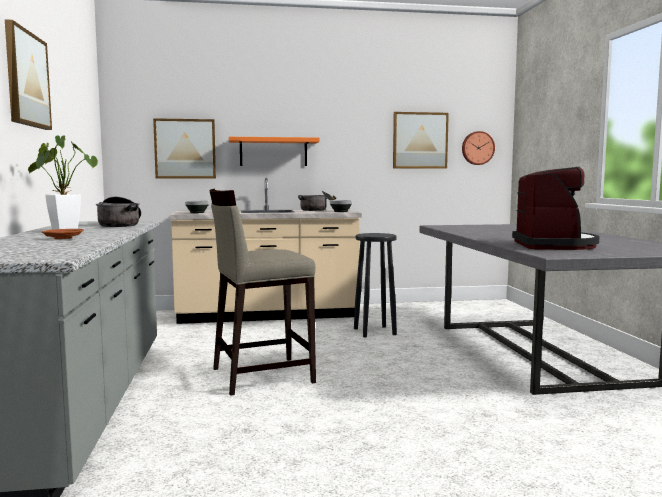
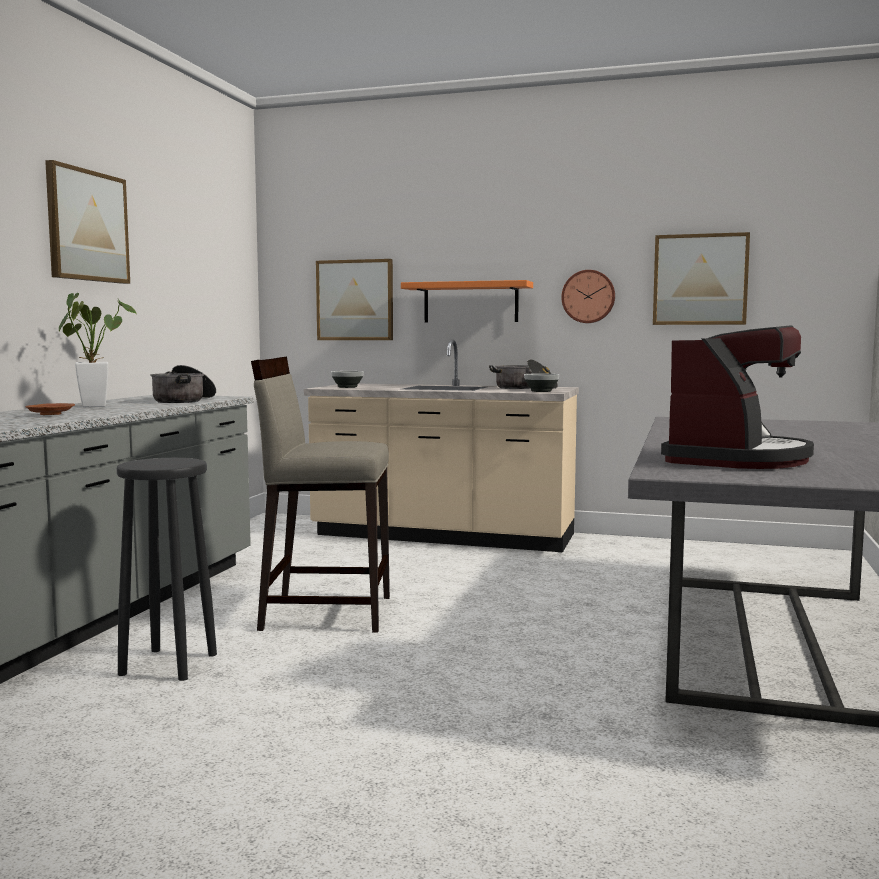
camera: 25 degrees right, 0 degrees up
(374, 331) = (558, 576): black stool -> black stool (169, 664)
(477, 148) = (806, 289): wall clock -> wall clock (588, 296)

